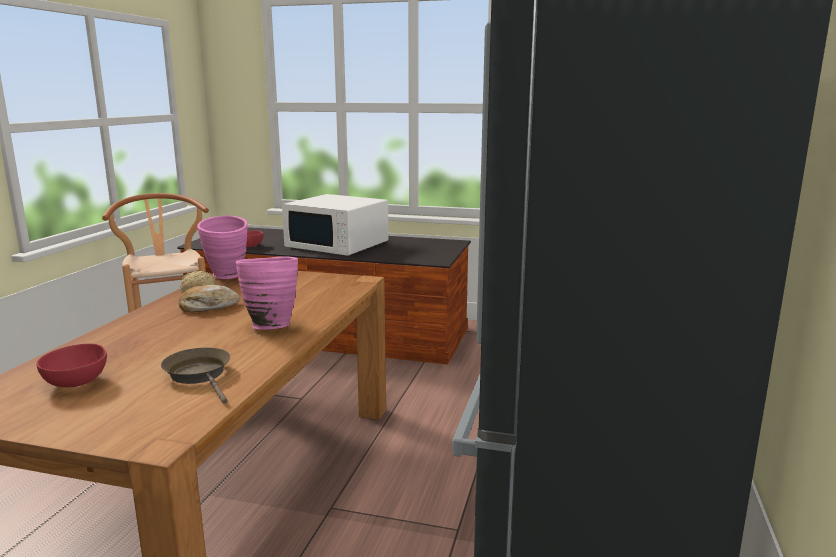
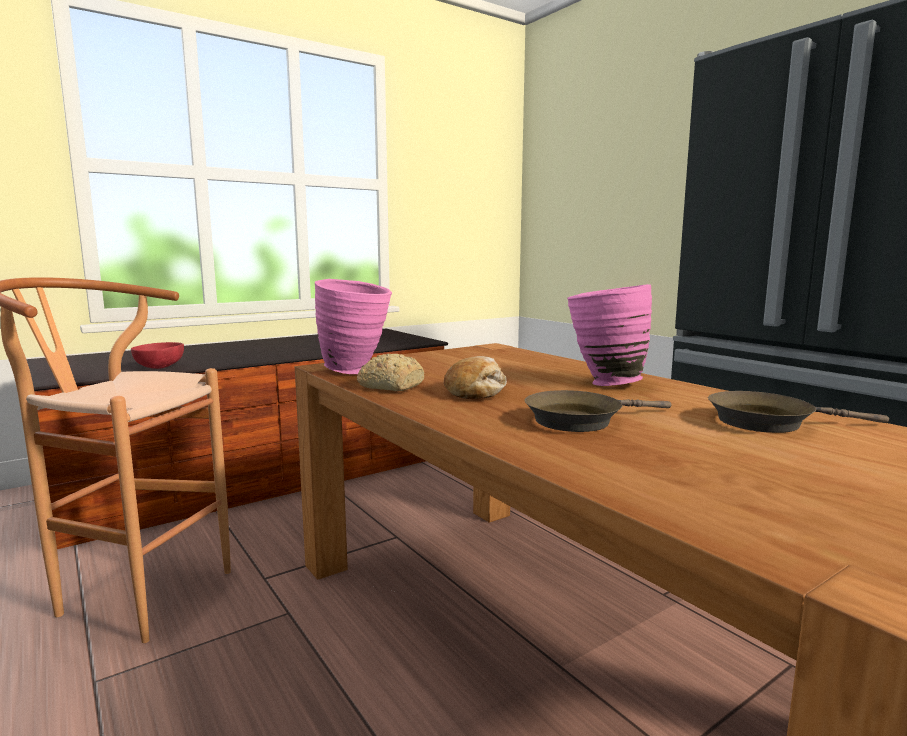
camera: 50 degrees left, 5 degrees down
(78, 382) = (749, 475): red bowl -> none
(160, 337) = (580, 420): none -> brown frying pan
(338, 245) = (276, 348): white microwave -> none

